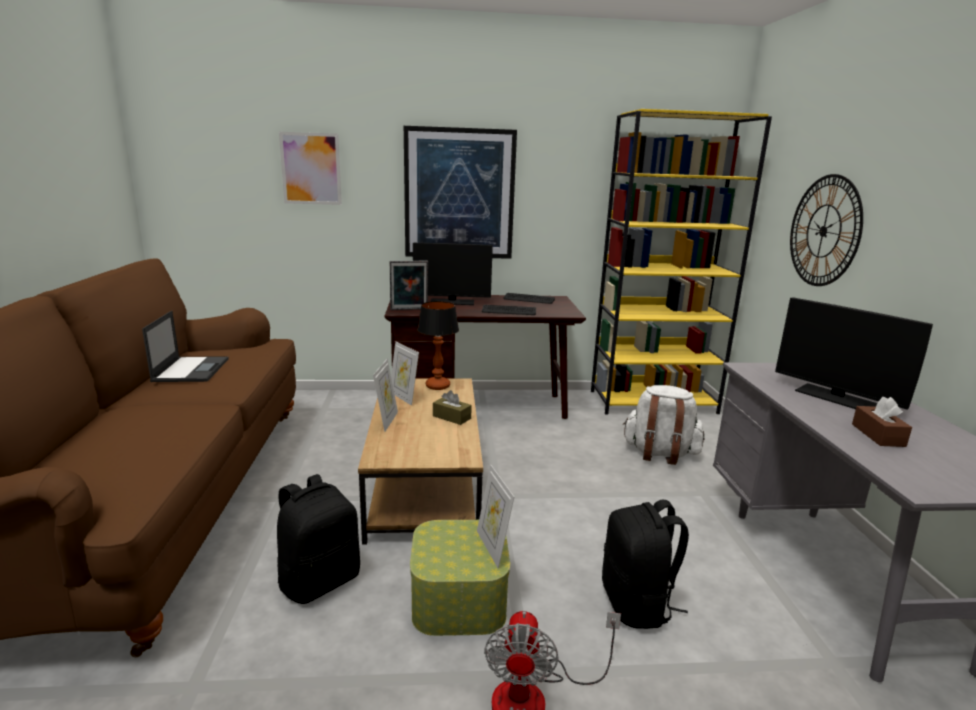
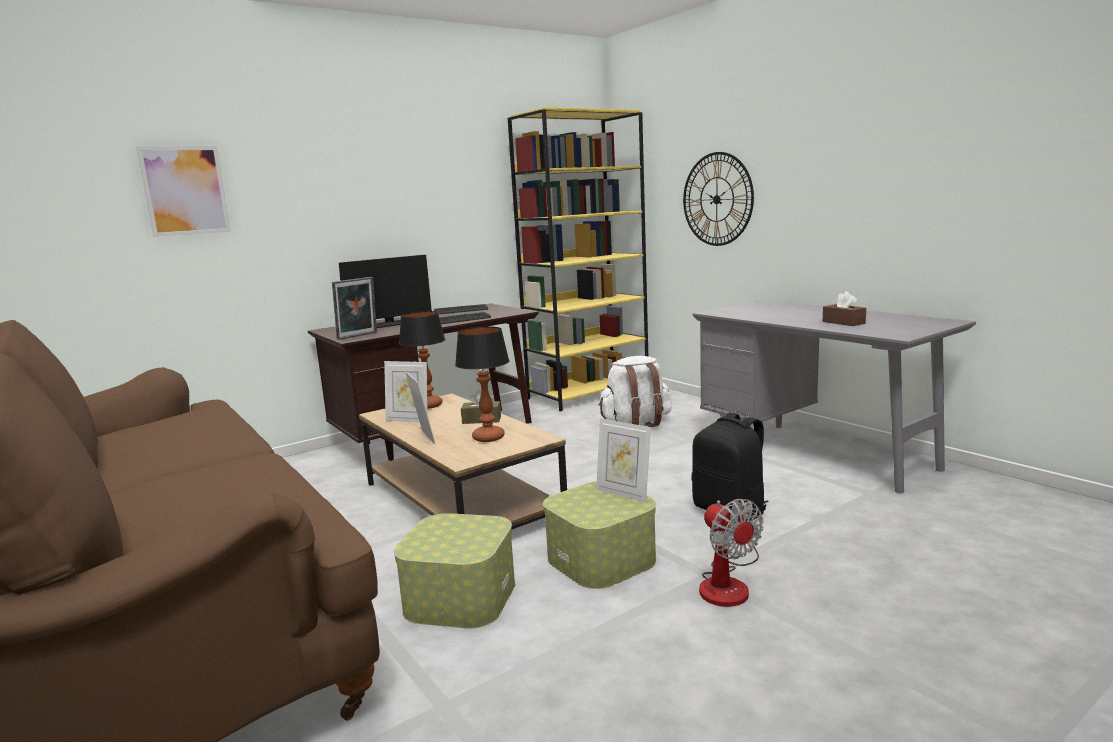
camera: 30 degrees left, 5 degrees down
(191, 369) = (151, 441): laptop -> none
(320, 580) = (460, 597): black backpack -> storage box
(429, 440) = (488, 438): none -> table lamp
(459, 194) = (367, 207): picture -> none
(836, 398) = (792, 313): monitor -> none

